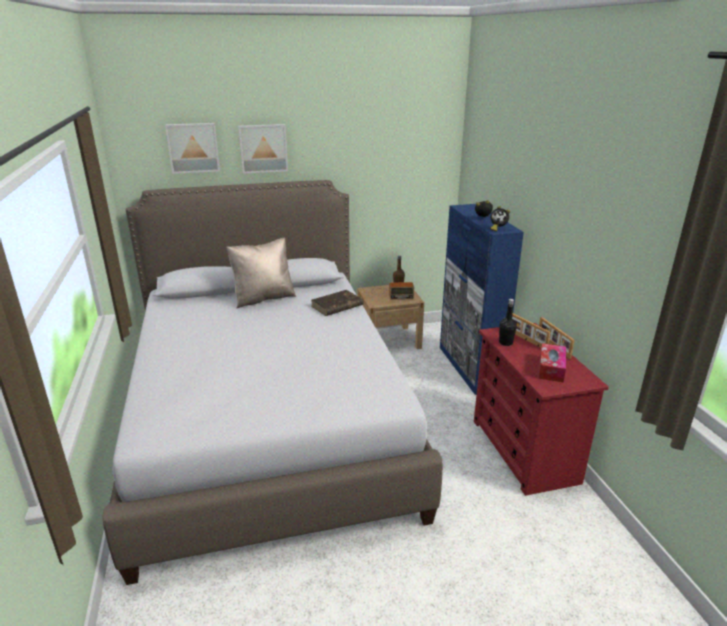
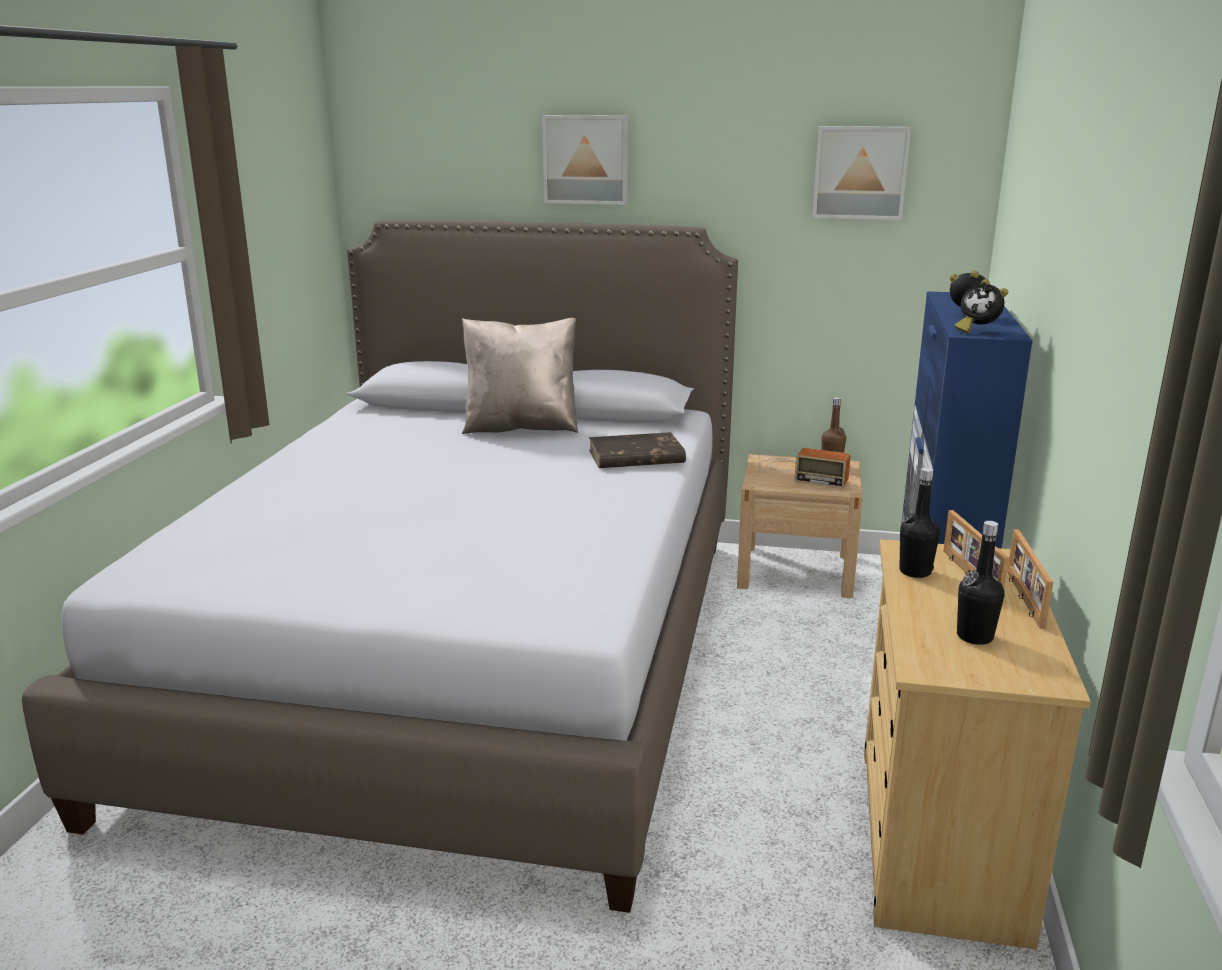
camera: 25 degrees right, 5 degrees down
(193, 147) = (466, 151): picture -> picture (860, 172)
(524, 451) = (938, 839): red dresser -> beige dresser
(551, 368) = (974, 636): tissue box -> black bottle

